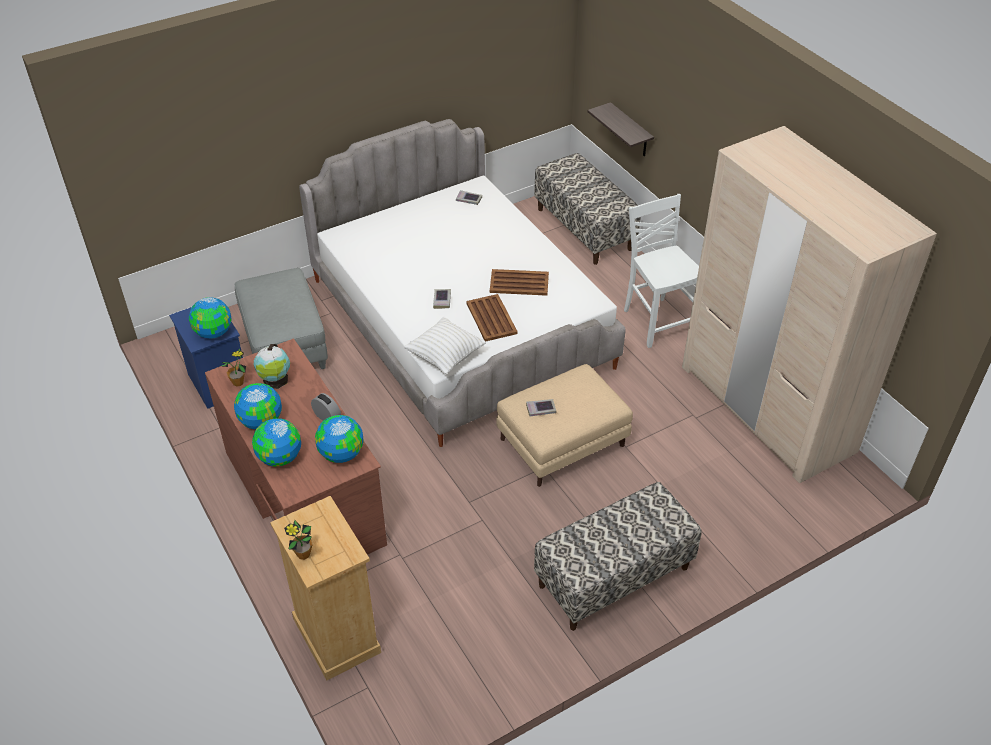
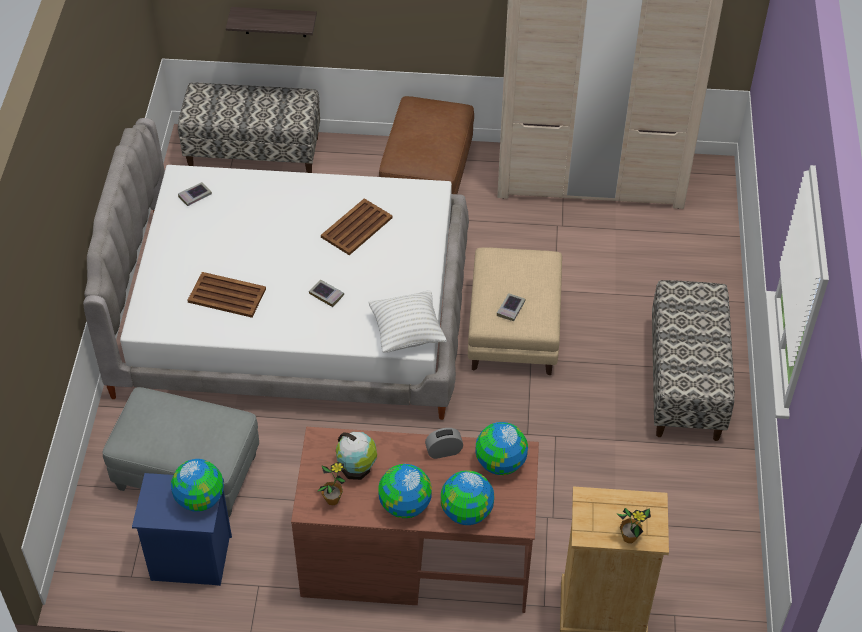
camera: 55 degrees left, 5 degrees up
(491, 318) = (385, 272): brown tray -> brown tray (226, 295)
(656, 321) = (426, 179): white chair -> brown ottoman

